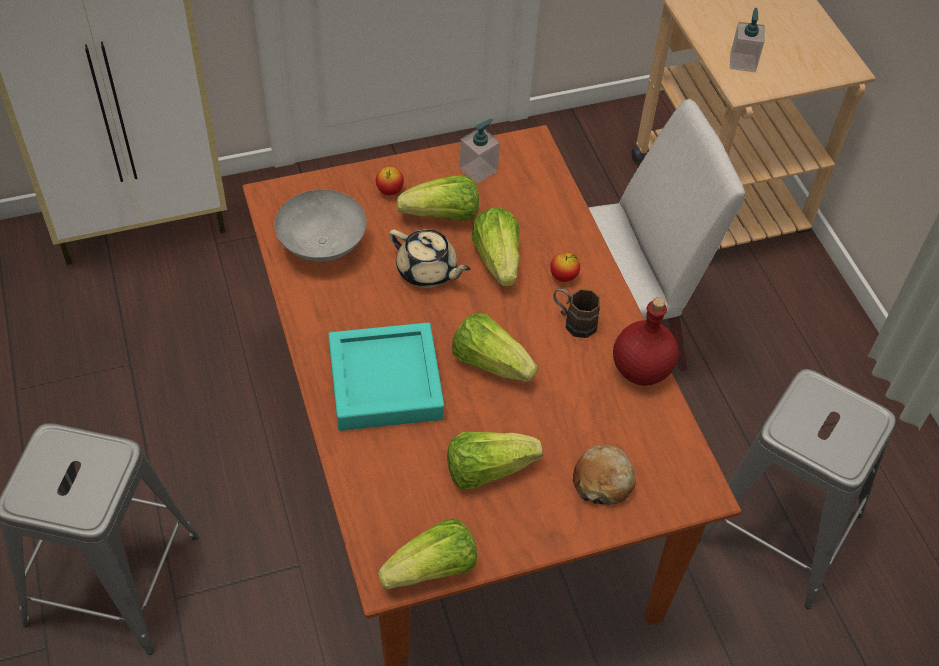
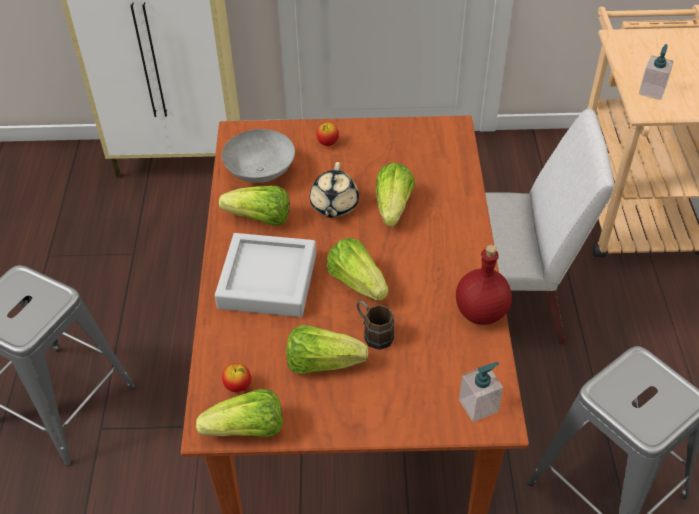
camera: 20 degrees right, 5 degrees down
(385, 383) = (267, 280): turquoise tray -> grey tray
(427, 271) = (334, 205): beige teapot -> beige teapot turned 45 degrees clockwise
(443, 216) = (362, 168): lettuce -> lettuce (260, 219)
(478, 170) = (403, 139): soap dispenser -> soap dispenser (478, 405)
(563, 277) = (442, 229): apple -> apple (238, 386)
(573, 322) = (437, 264): brown mug -> brown mug (373, 333)
(603, 481) = (415, 393): bread -> none

